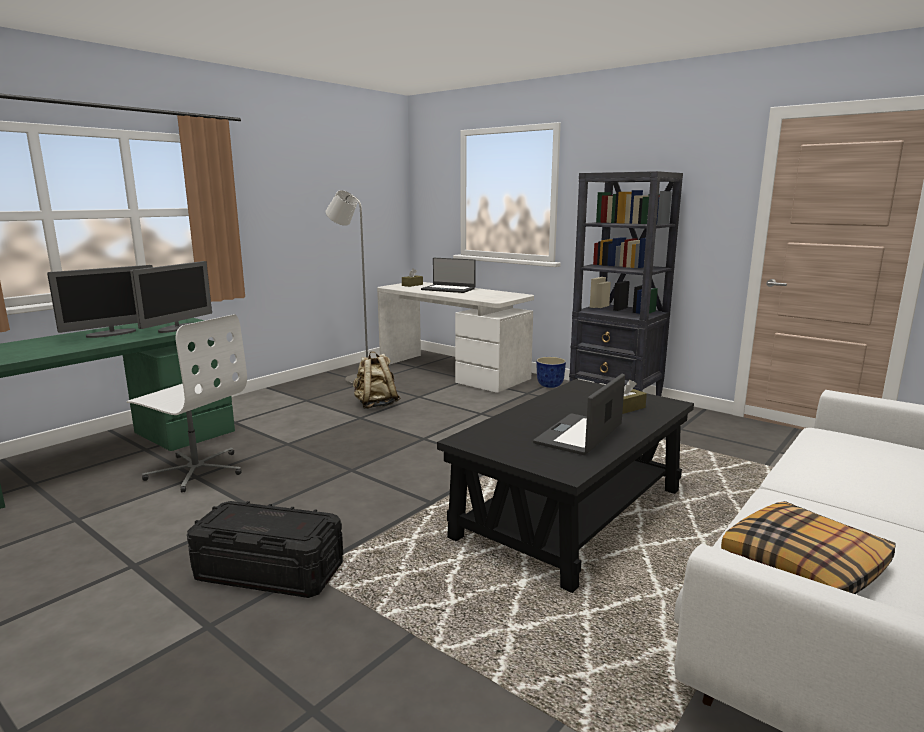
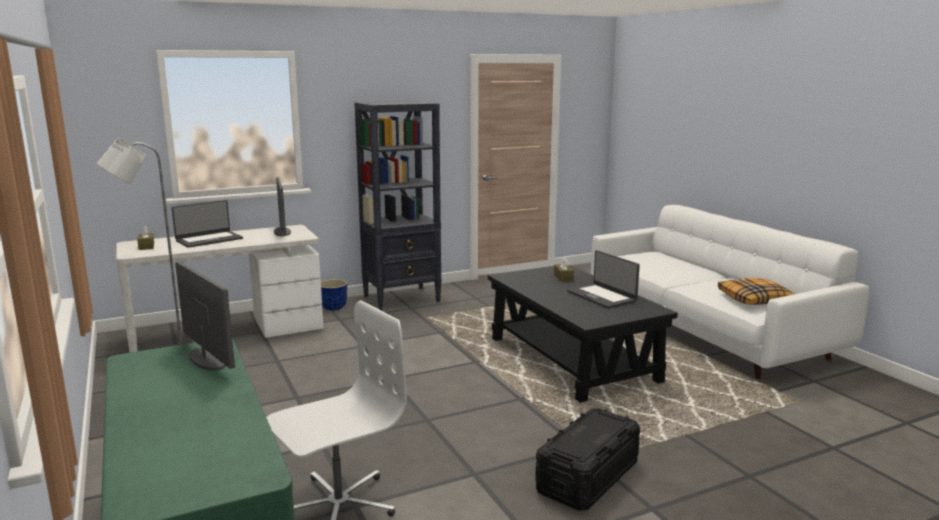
camera: 65 degrees left, 0 degrees up
(112, 333) = (175, 397): monitor -> monitor (282, 232)
(376, 405) = (270, 384): beige backpack -> none

